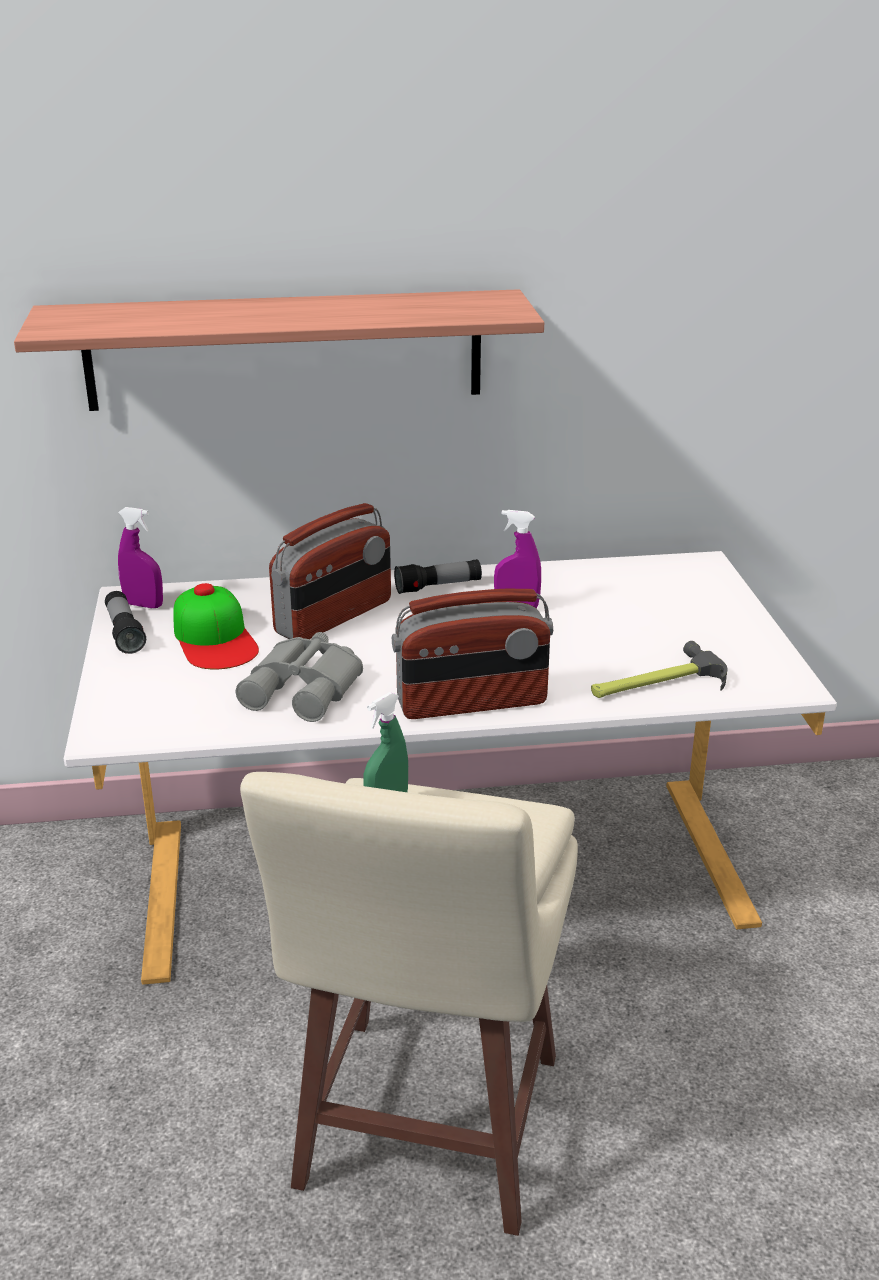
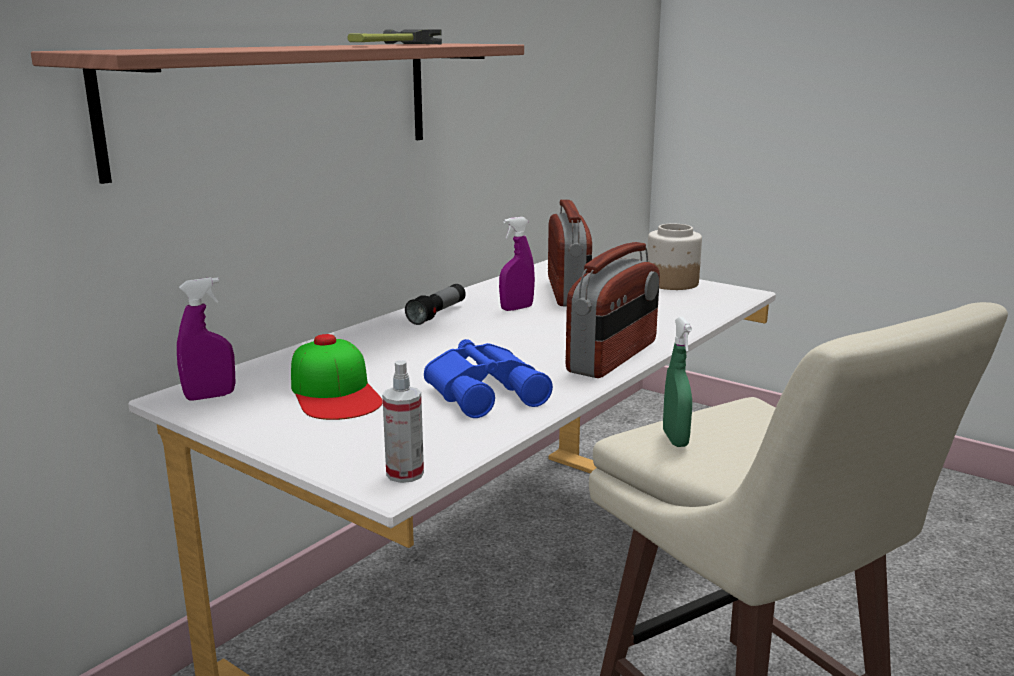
camera: 45 degrees left, 10 degrees down
(124, 731) = (405, 473): none -> spray bottle
(125, 632) = (236, 418): flashlight -> none
(215, 638) = (335, 392): cap -> cap turned 45 degrees clockwise
(306, 689) = (486, 391): grey binoculars -> blue binoculars
(334, 617) = (403, 350): radio -> radio (569, 292)
(655, 683) = (682, 313): hammer -> hammer (388, 45)
(743, 638) = (671, 283): none -> jar

